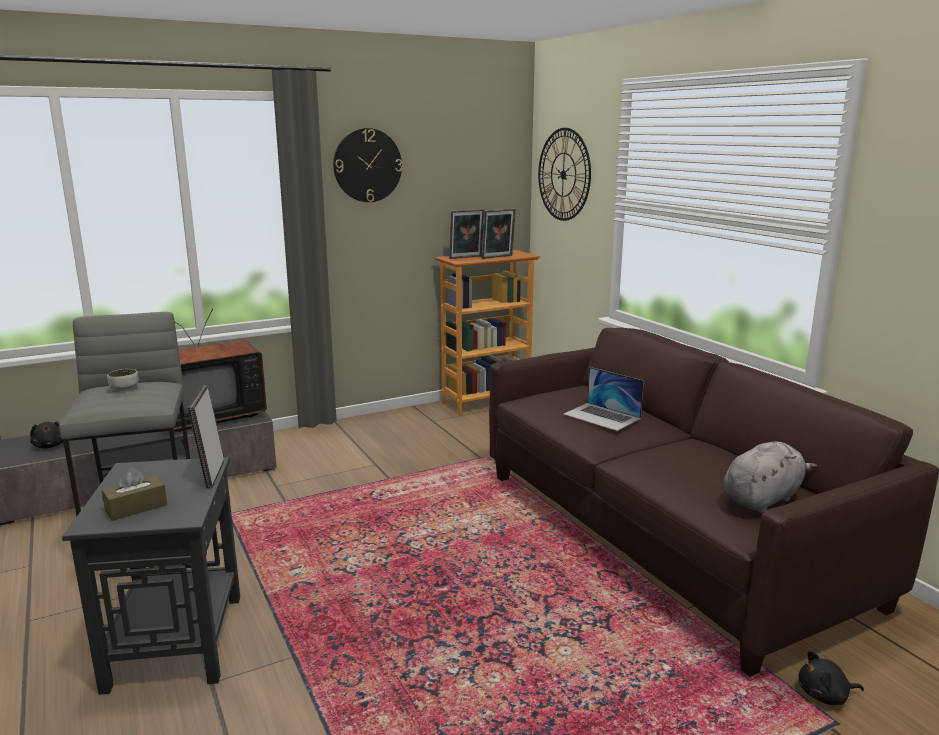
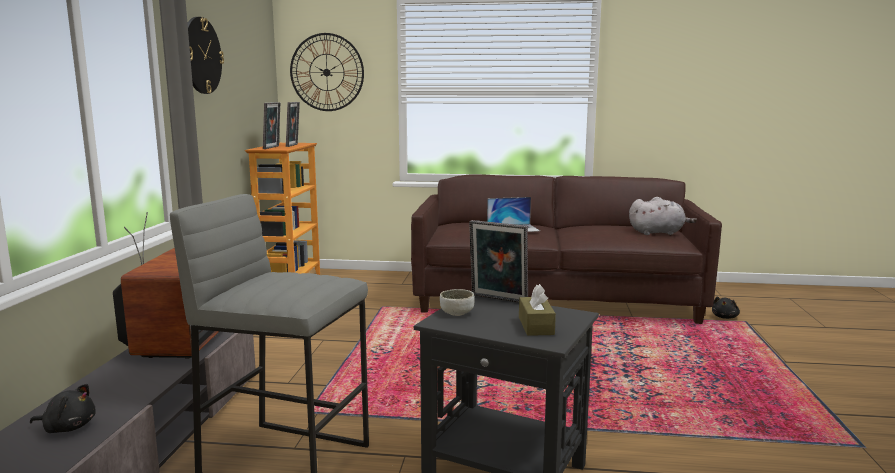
camera: 55 degrees left, 5 degrees down
(124, 388) = (278, 279): bowl -> bowl (457, 313)
(763, 498) = (658, 233): grey plush toy -> grey plush toy turned 90 degrees clockwise

